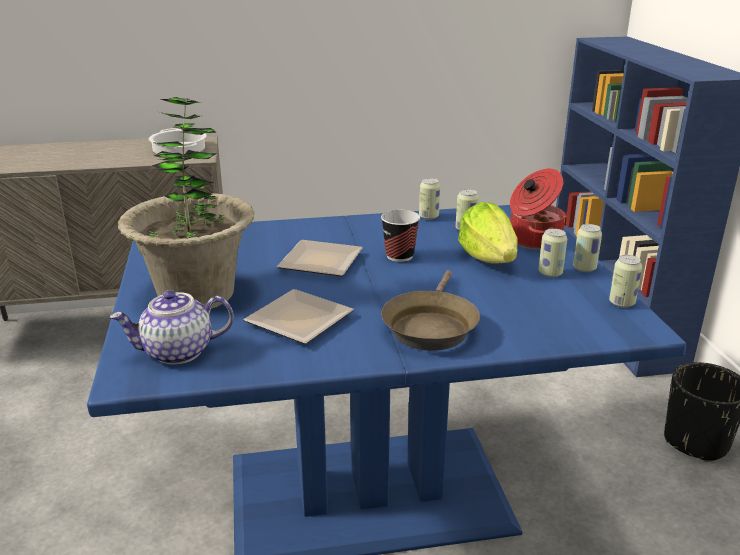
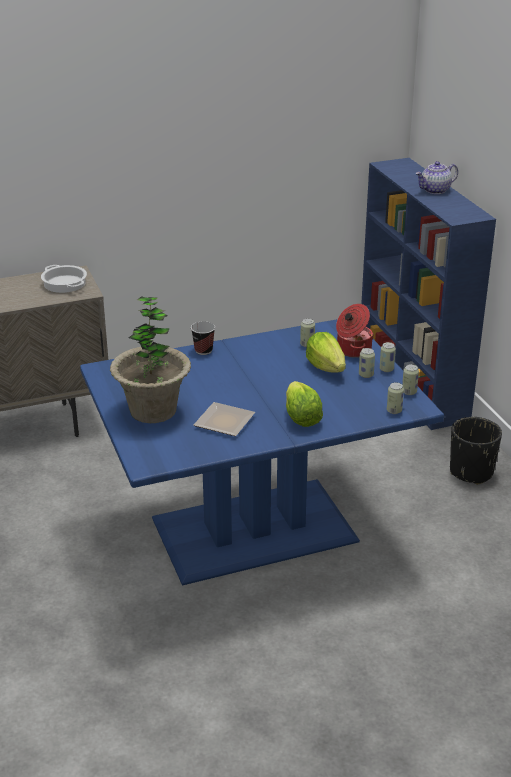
camera: 10 degrees left, 5 degrees up
(177, 352) = (164, 448): teapot -> teapot (435, 190)
(324, 262) = (222, 379): plate -> none
(399, 256) = (269, 371): cup -> cup (203, 350)
(428, 217) = (279, 336): can -> can (394, 411)
(430, 326) = (301, 418): brown frying pan -> lettuce

